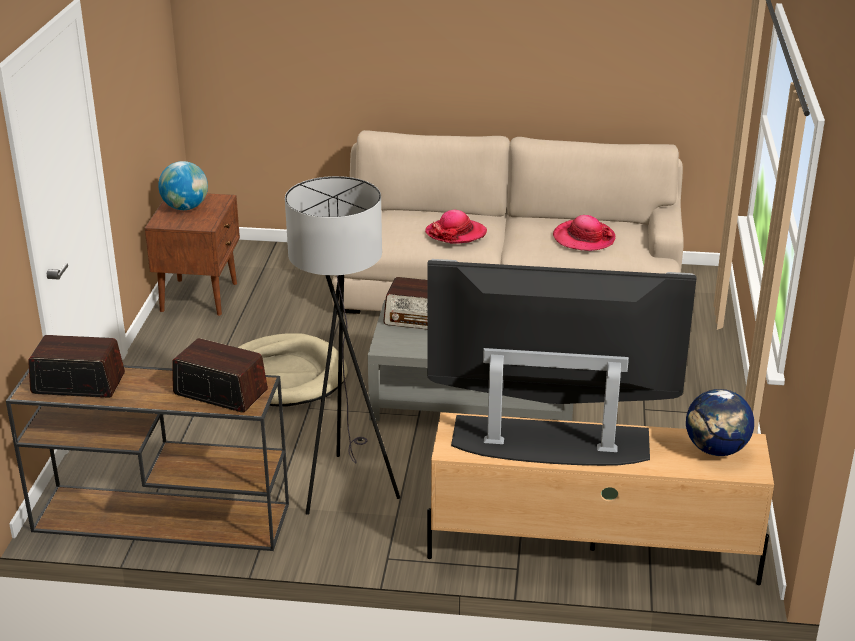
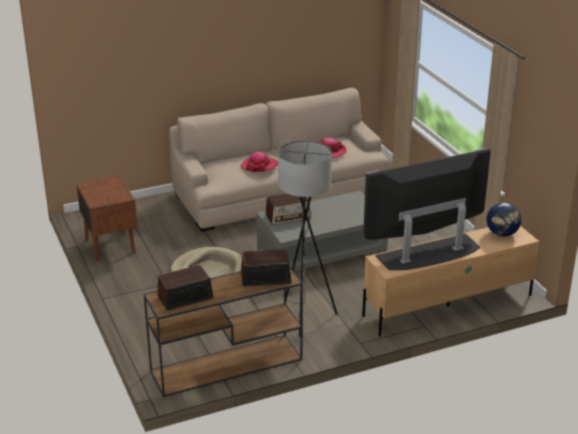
camera: 30 degrees left, 0 degrees up
(185, 208) = (99, 191): globe -> none

